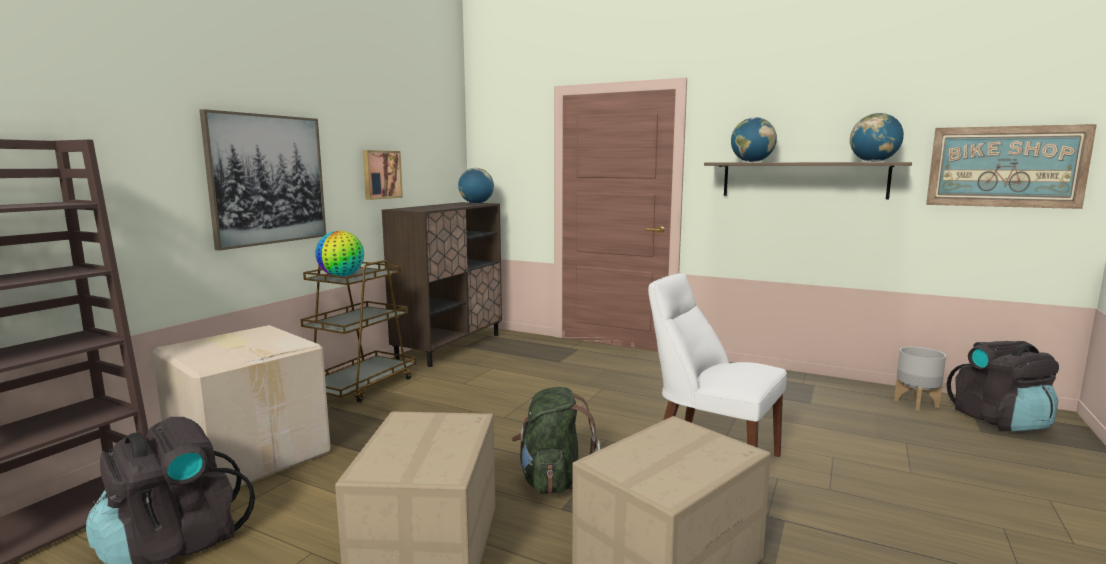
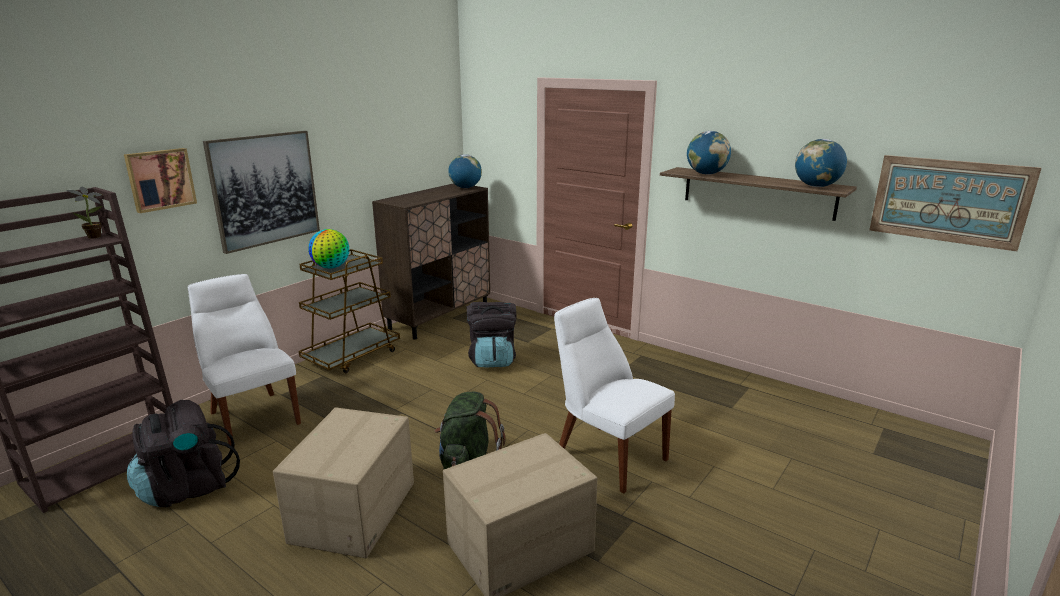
camera: 10 degrees right, 10 degrees up
(57, 202) = (96, 237): none -> potted plant
(251, 454) = (253, 416): cardboard box -> white chair
(381, 174) = (371, 169): picture -> picture (160, 179)
(916, 404) = (834, 417): grey planter -> none
(1000, 421) = (902, 444): black backpack -> black backpack (492, 360)

